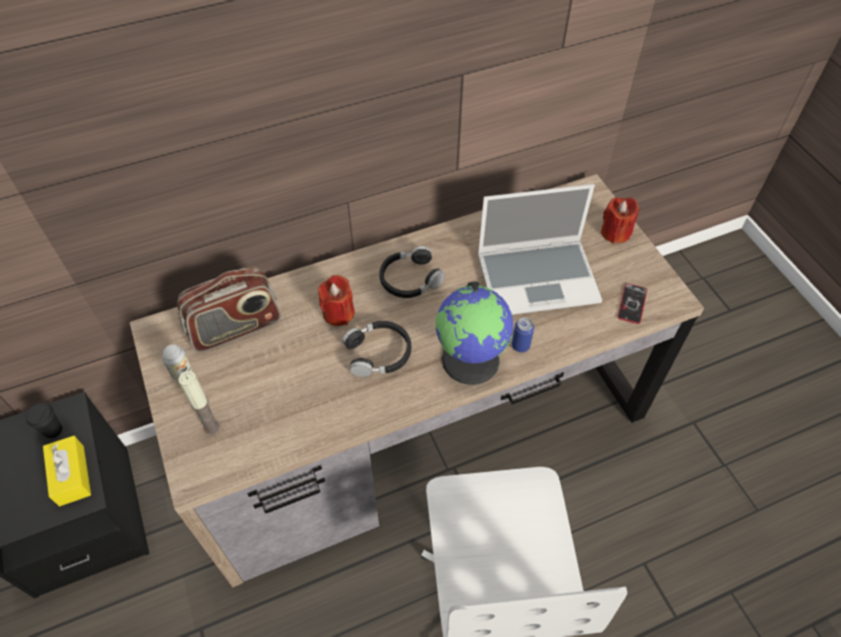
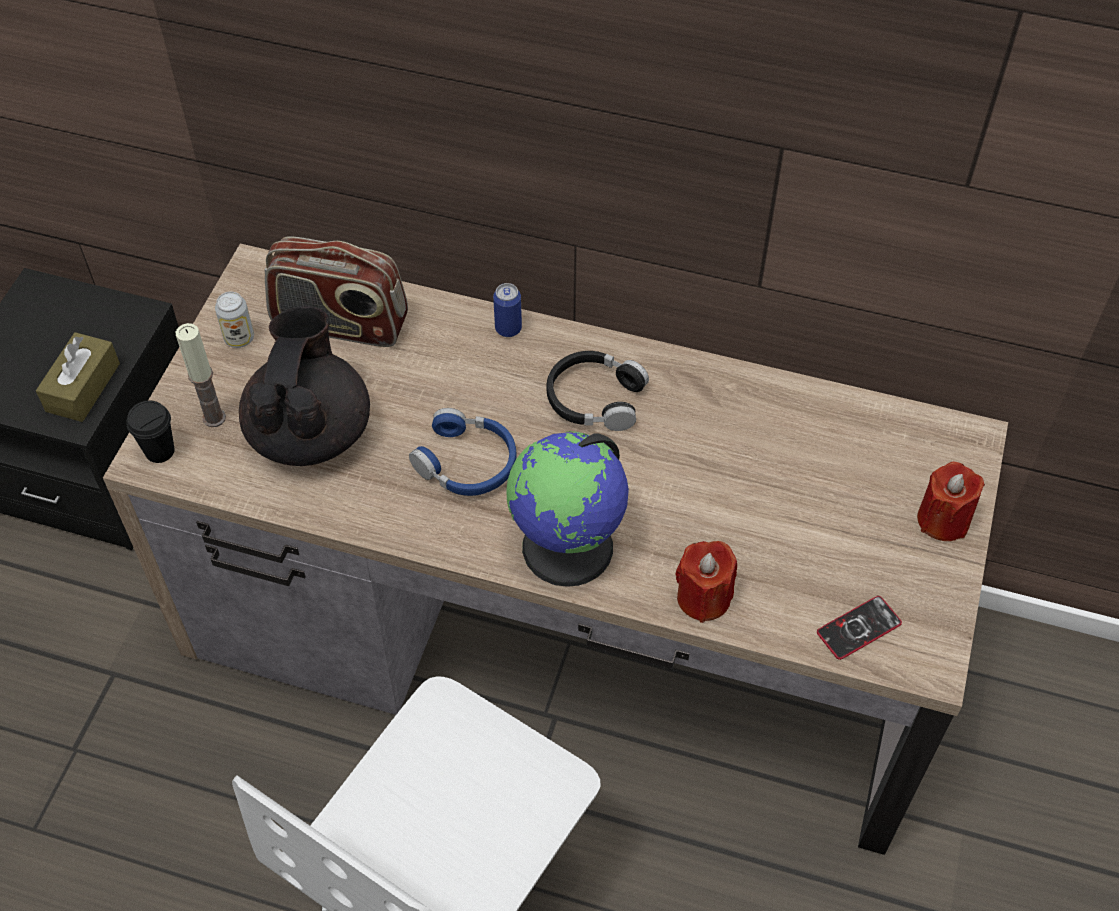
camera: 40 degrees right, 0 degrees up
(53, 430) = (107, 325): black cup -> black cup (160, 451)
(71, 475) = (83, 387): yellow tissue box -> brown tissue box
(276, 395) = (310, 431): none -> black teapot
(338, 313) = (468, 383): red candle -> red candle (703, 597)
(378, 353) = (467, 463): black headphones -> blue headphones
(520, 346) = (648, 574): can -> can (508, 328)
(538, 277) = (764, 507): laptop -> none

